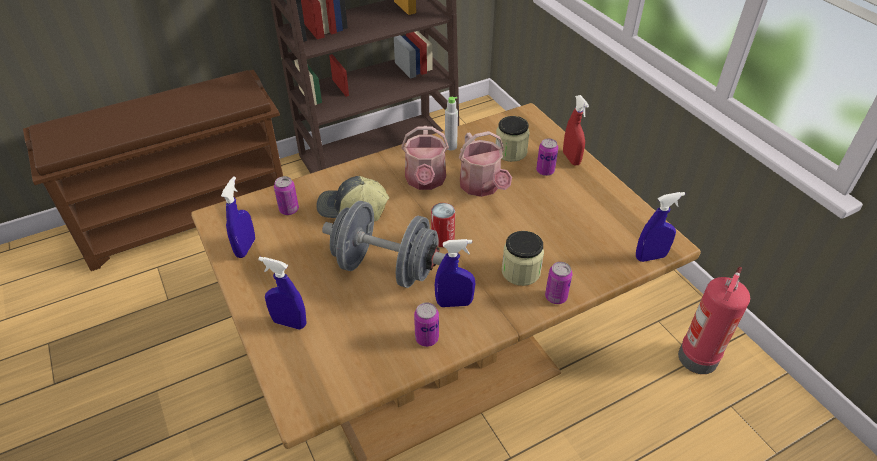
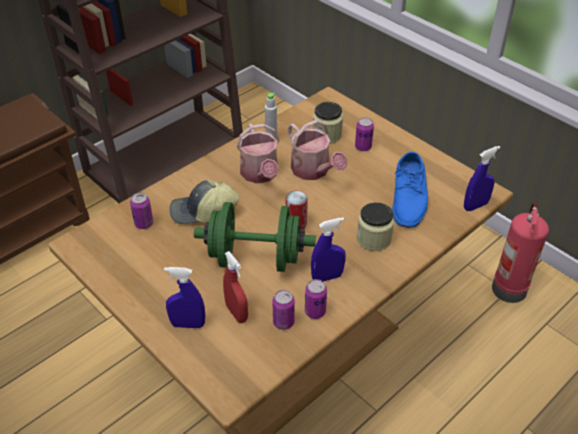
camera: 15 degrees left, 0 degrees up
(245, 248) = (117, 266): blue spray bottle -> none
(386, 268) = (255, 258): grey dumbbell -> green dumbbell
(556, 297) = (410, 254): can -> can (283, 322)
(571, 158) = (381, 132): red spray bottle -> red spray bottle (236, 313)
(577, 234) = (409, 198): none -> blue shoe

